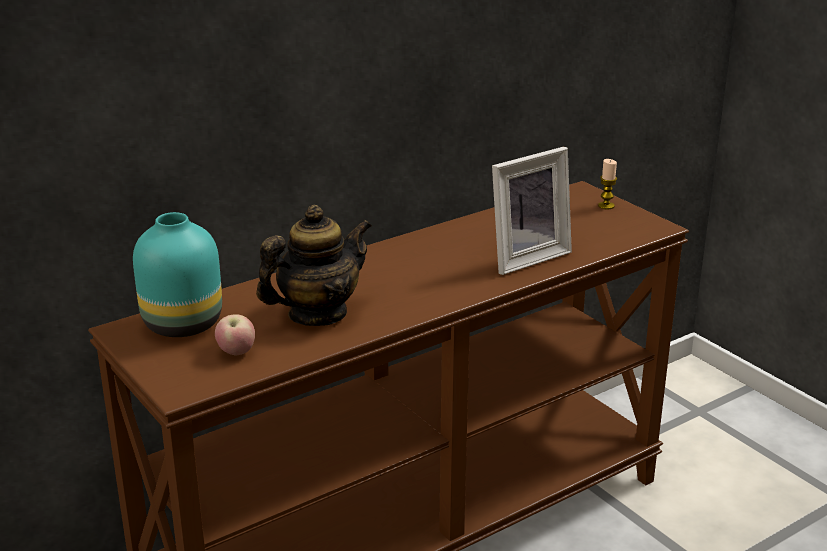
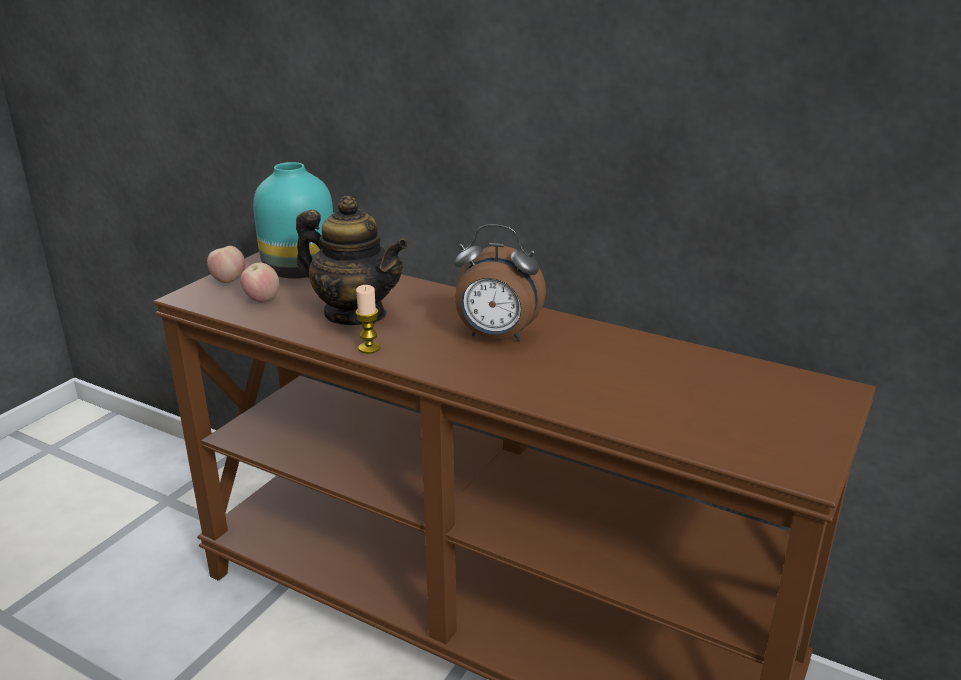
camera: 65 degrees right, 0 degrees up
(166, 364) = (229, 281): none -> apple
(418, 267) = (496, 337): none -> alarm clock
(525, 257) = (588, 390): picture frame -> none
(606, 206) = (815, 418): candle -> candle (369, 348)

